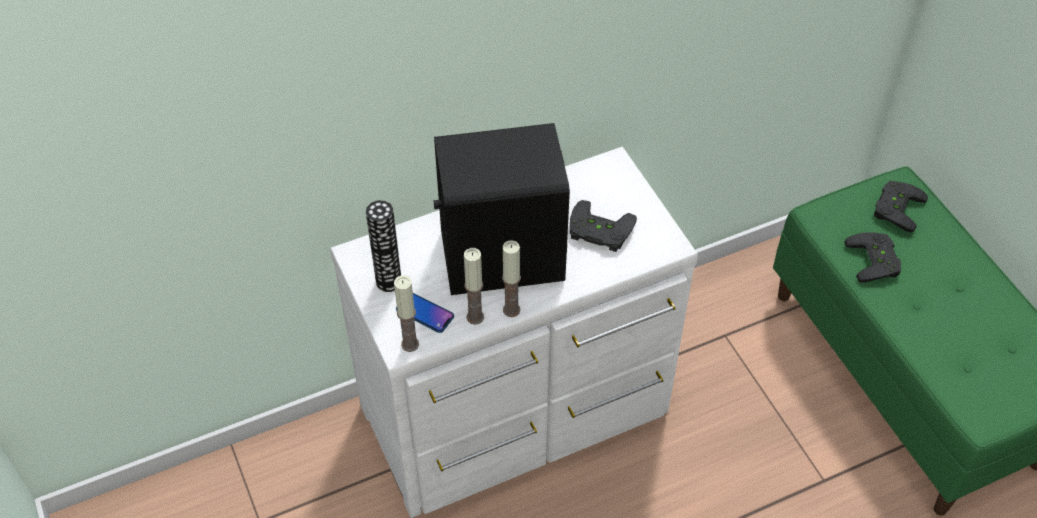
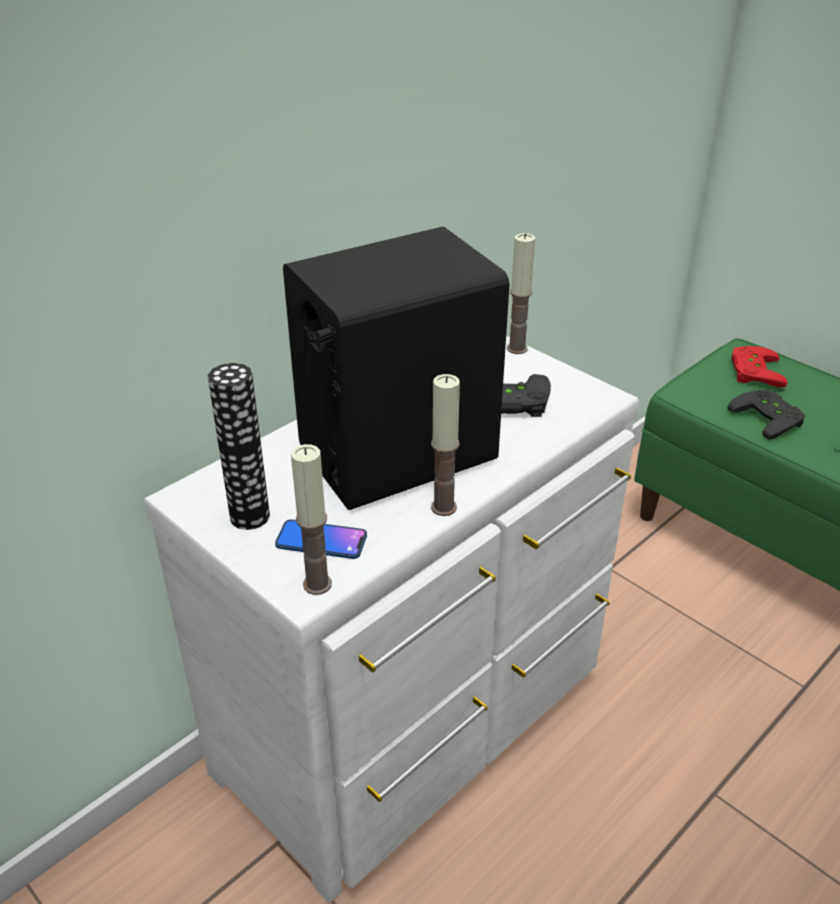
camera: 20 degrees left, 15 degrees down
(475, 317) = (397, 527): candle -> candle (517, 348)
(895, 207) = (752, 371): black game controller -> red game controller

